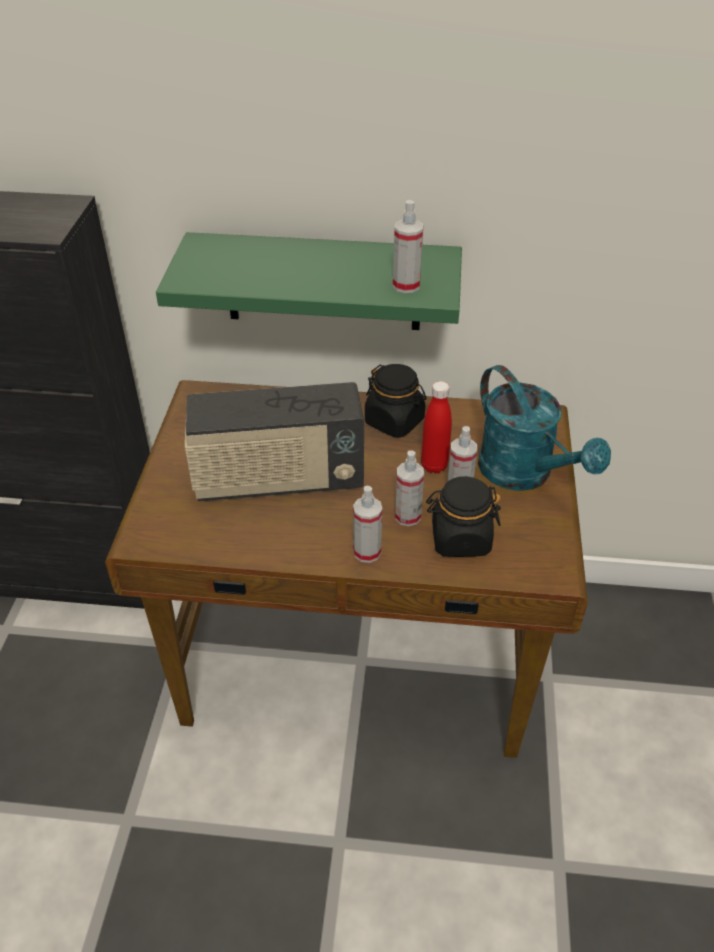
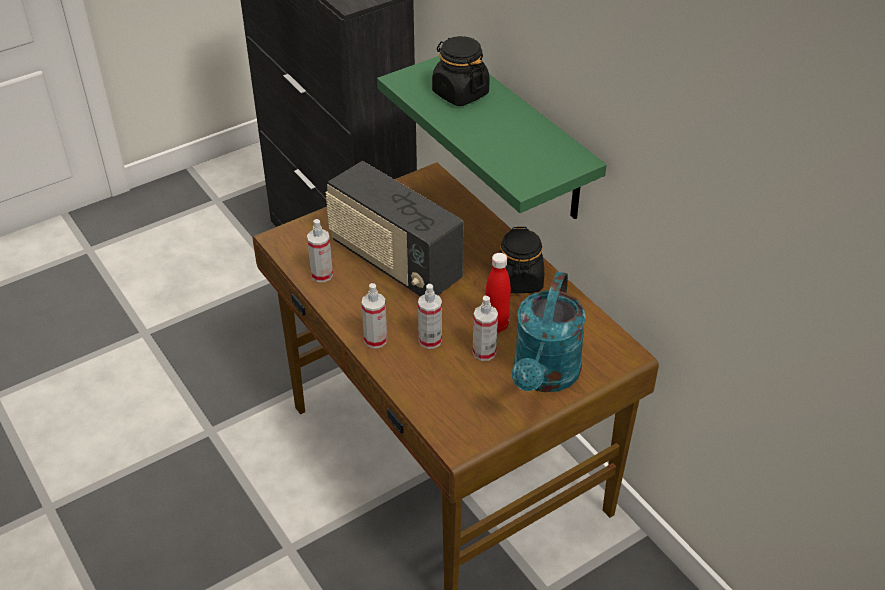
camera: 50 degrees right, 0 degrees up
(406, 285) = (517, 165): spray bottle -> spray bottle (322, 275)
(460, 539) = (437, 377): black jar -> black jar (460, 93)

